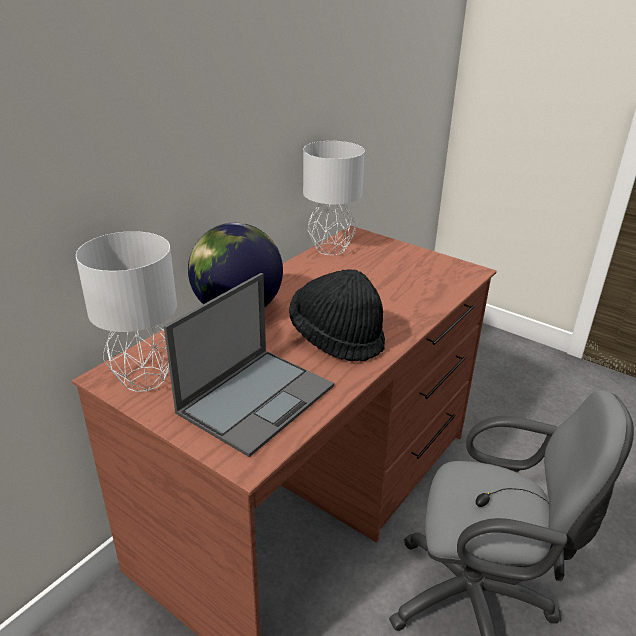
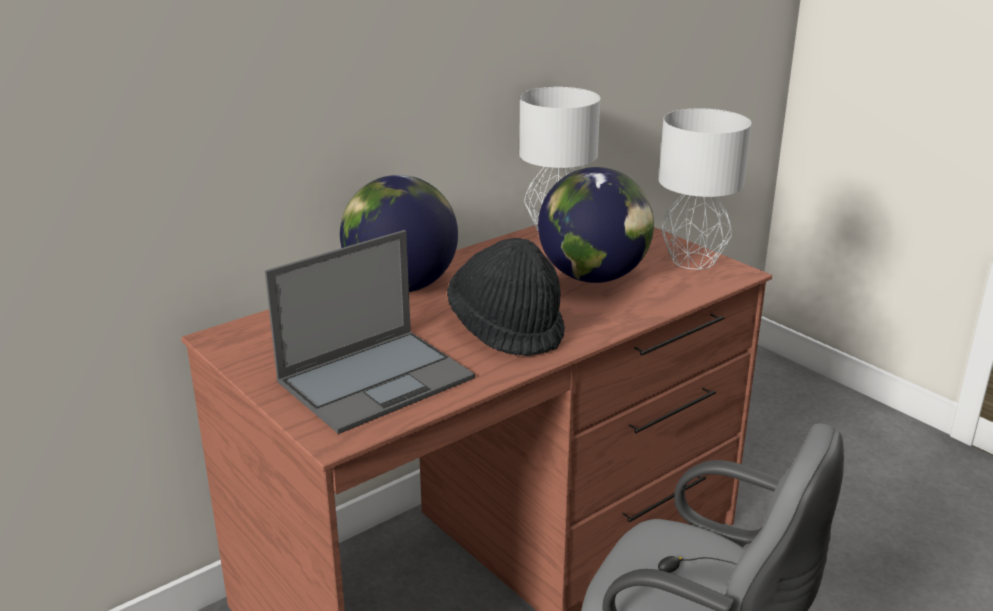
camera: 15 degrees right, 5 degrees down
(143, 378) = (258, 344): grey table lamp -> grey table lamp (692, 260)
(377, 285) = (594, 277): none -> globe

